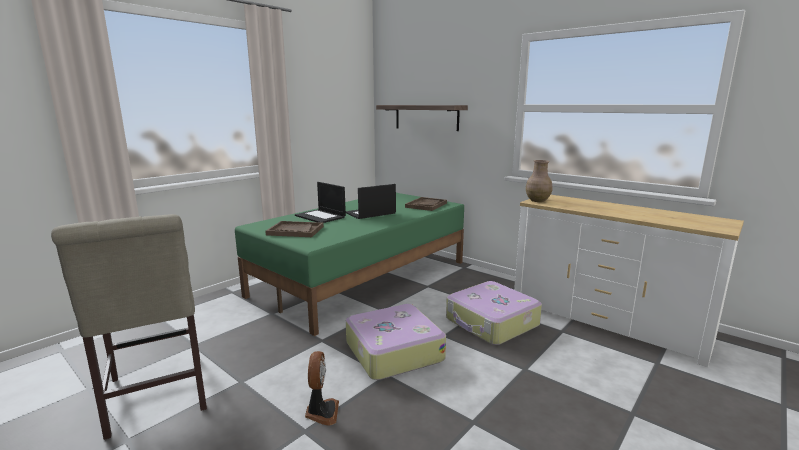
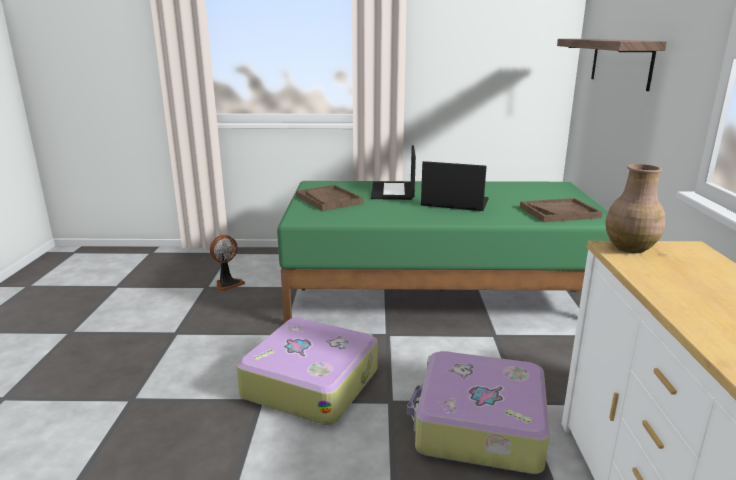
camera: 50 degrees right, 5 degrees up
(156, 398) = (125, 314): beige chair -> none
(321, 412) = (165, 394): fan -> fan (227, 284)

